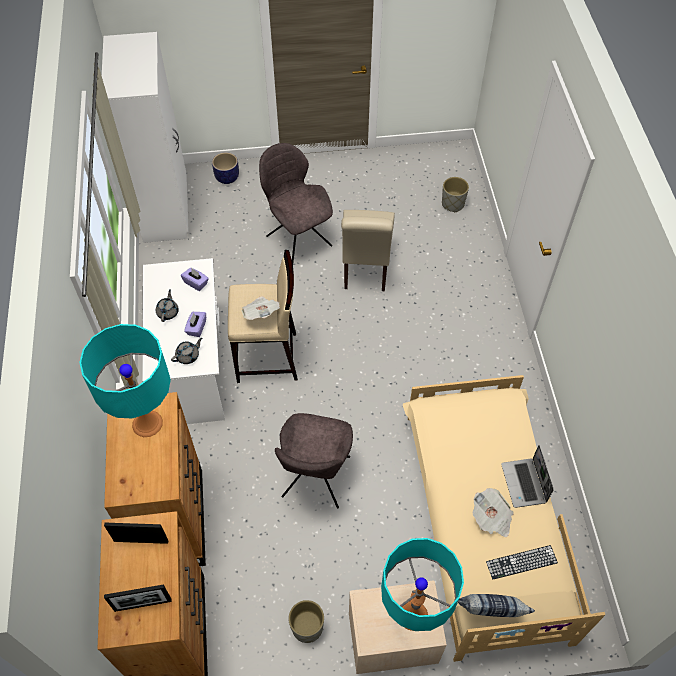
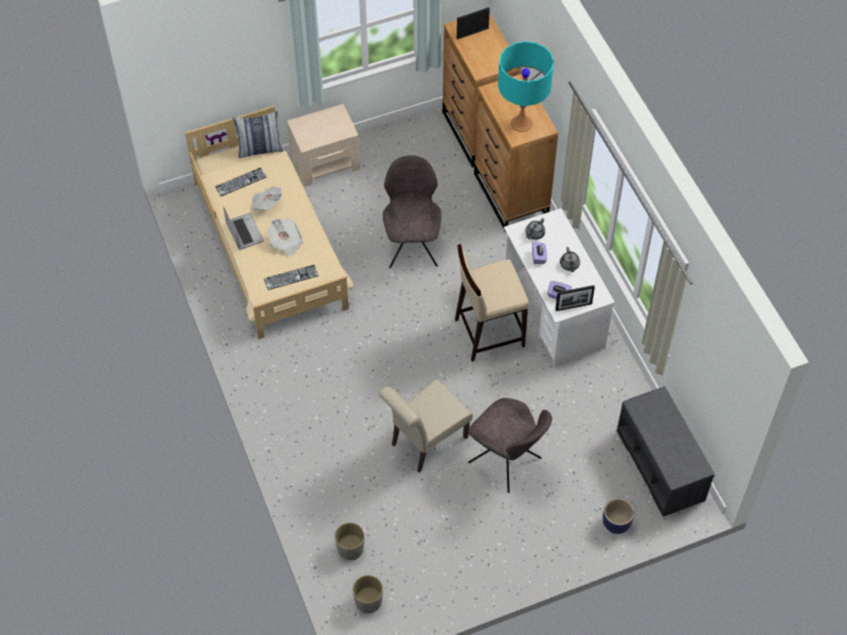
camera: 165 degrees right, 0 degrees up
(141, 541) = (490, 61): picture frame -> picture frame (573, 306)
(166, 209) = (661, 465): white wardrobe -> grey bench
(261, 314) = (489, 279): newspaper -> newspaper (286, 243)
(307, 627) = (386, 155): grey planter -> grey planter (368, 601)
(365, 270) = (425, 443): beige chair -> beige chair turned 120 degrees counterclockwise
(413, 615) = (312, 130): turquoise table lamp -> none
(474, 410) = (291, 277): none -> keyboard

